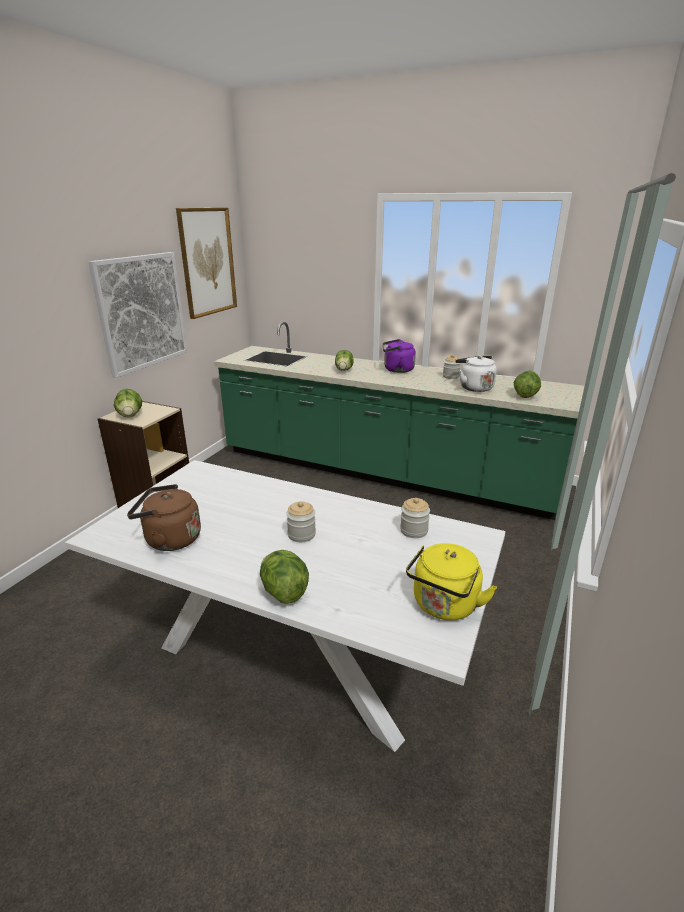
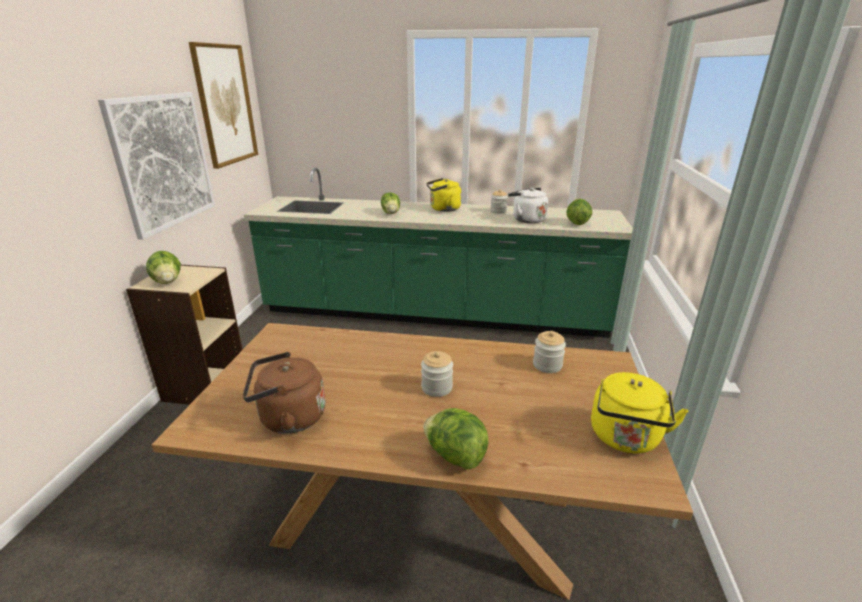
camera: 15 degrees left, 0 degrees up
(296, 653) = (425, 517): white dining table -> brown dining table
(396, 370) = (443, 209): purple kettle -> yellow kettle

